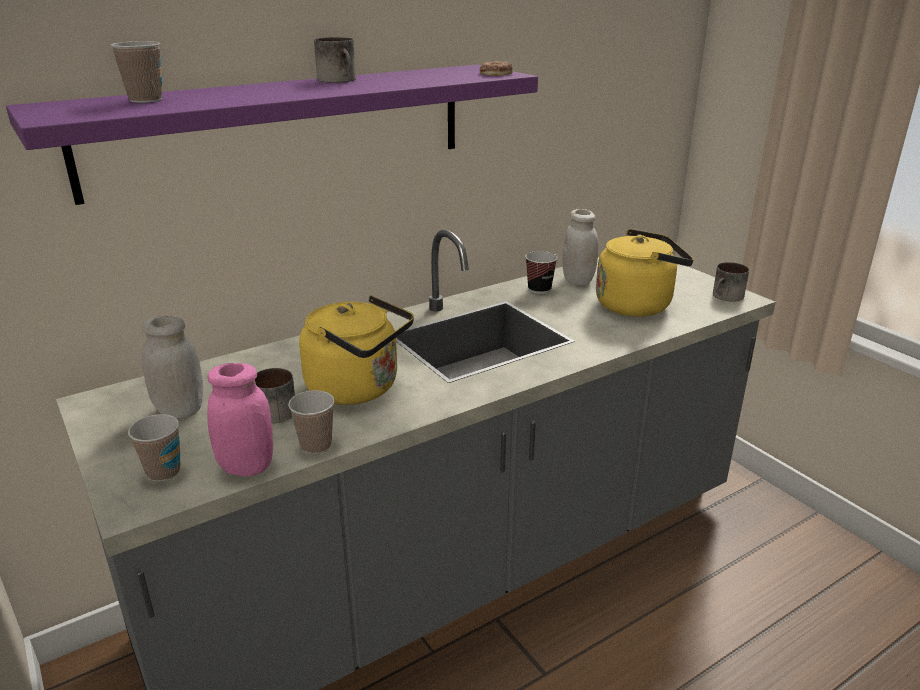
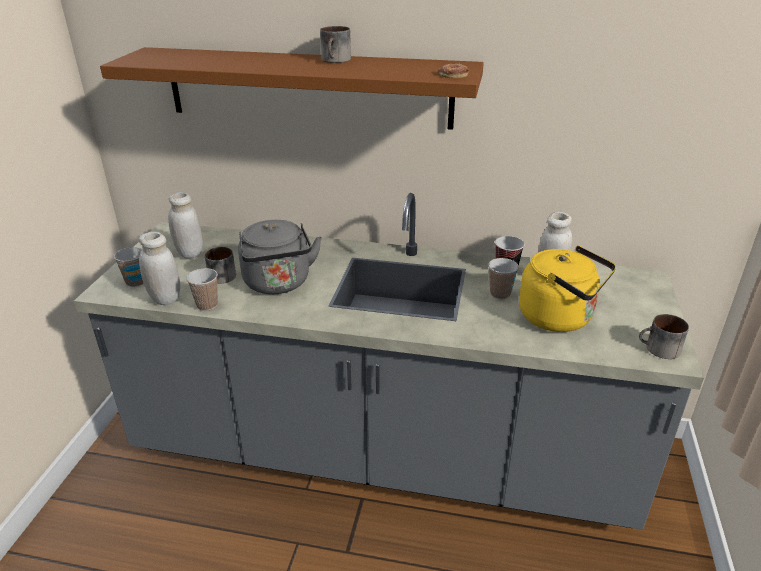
camera: 45 degrees right, 5 degrees up
(145, 100) = (197, 56): cup -> cup (500, 294)
(246, 466) = (165, 298): pink jar -> white jar
(283, 128) = (307, 87): purple shelf -> brown shelf
(358, 388) = (278, 284): yellow kettle -> grey kettle

